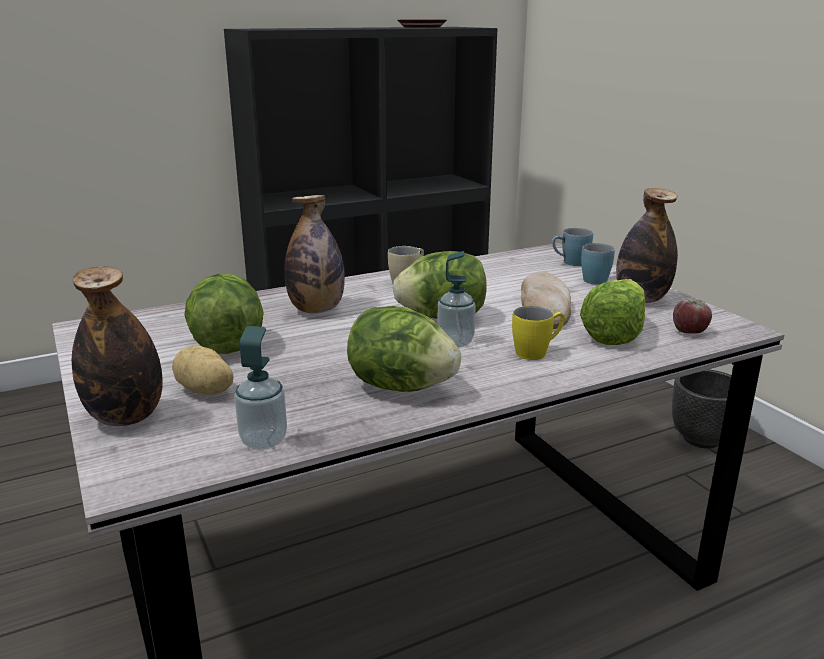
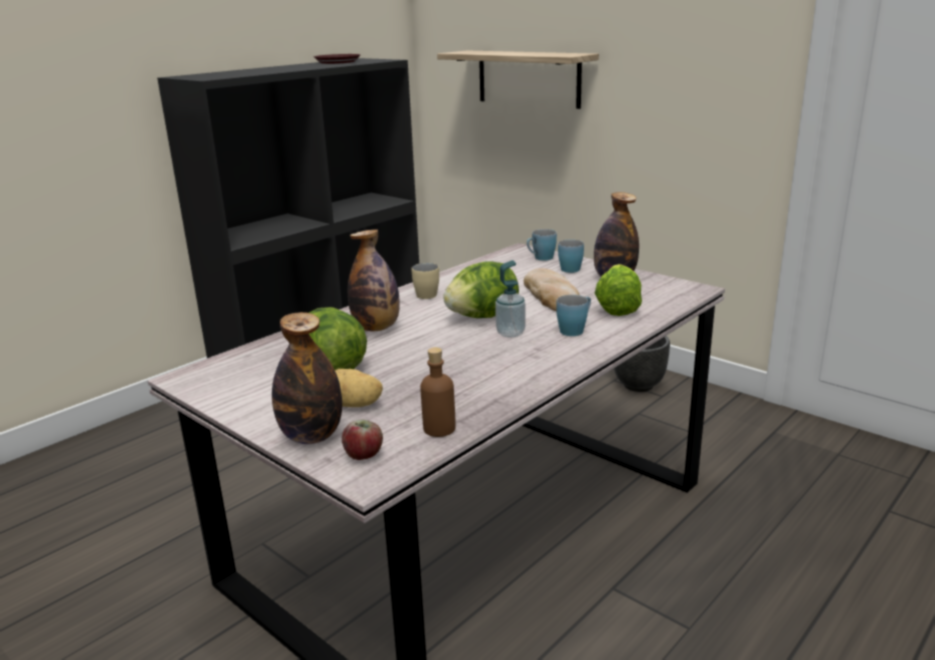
camera: 20 degrees left, 0 degrees up
(263, 440) = (439, 428): soap dispenser -> brown bottle
(401, 387) = (502, 372): lettuce -> none
(537, 352) = (575, 329): yellow mug -> blue mug
(635, 56) = (528, 78): none -> shelf
(689, 332) = (665, 297): apple -> apple (364, 455)

